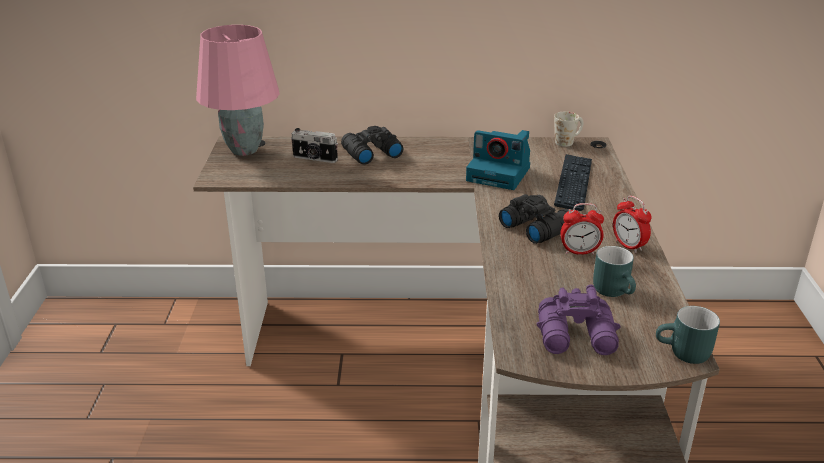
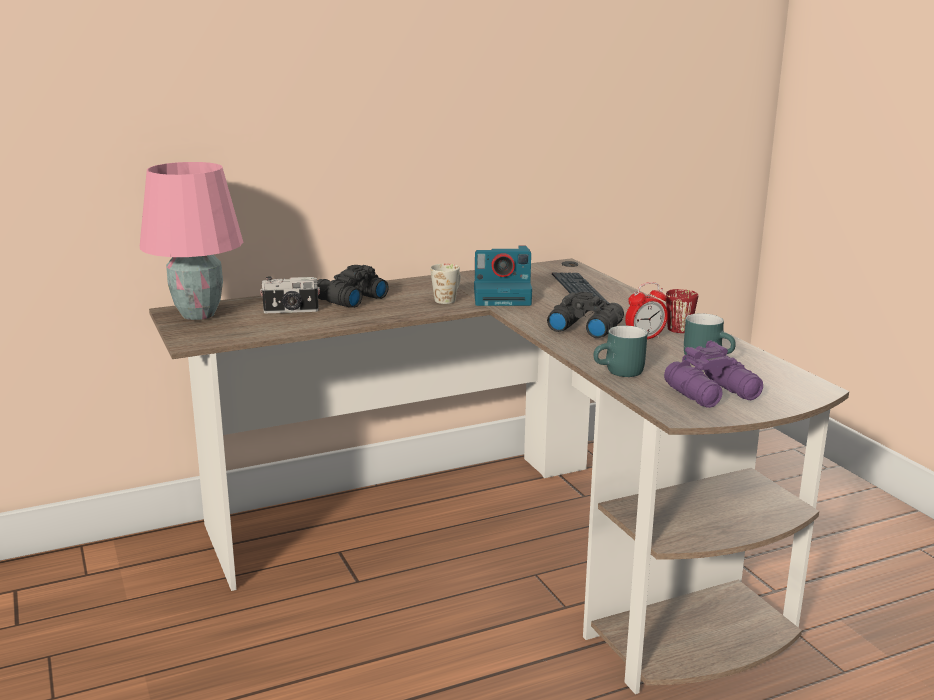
camera: 25 degrees left, 10 degrees down
(568, 141) = (539, 265): white mug -> white mug (448, 299)
(628, 246) = (682, 327): alarm clock -> red mug
(684, 354) = (812, 387): turquoise mug -> turquoise mug (620, 373)

